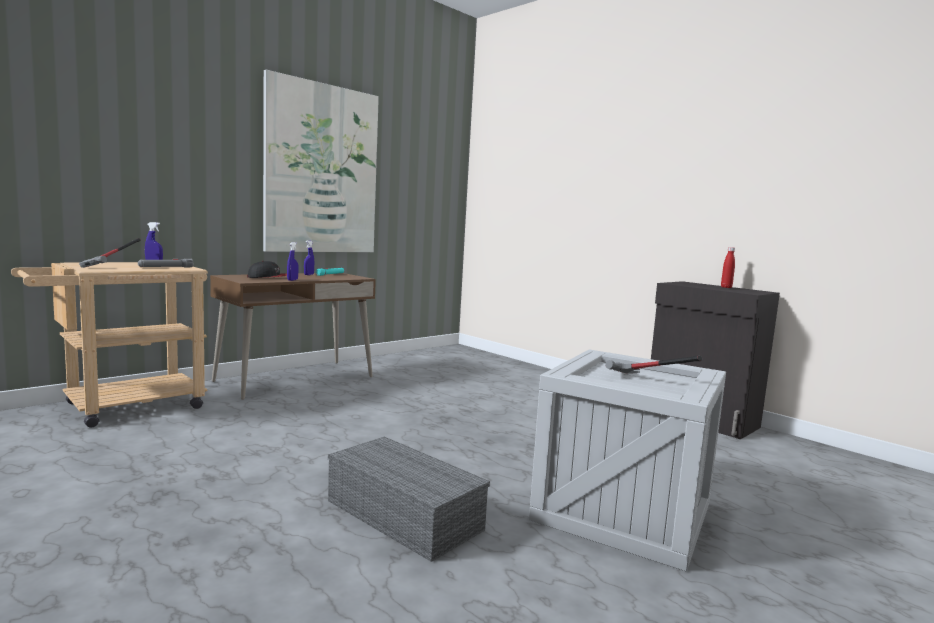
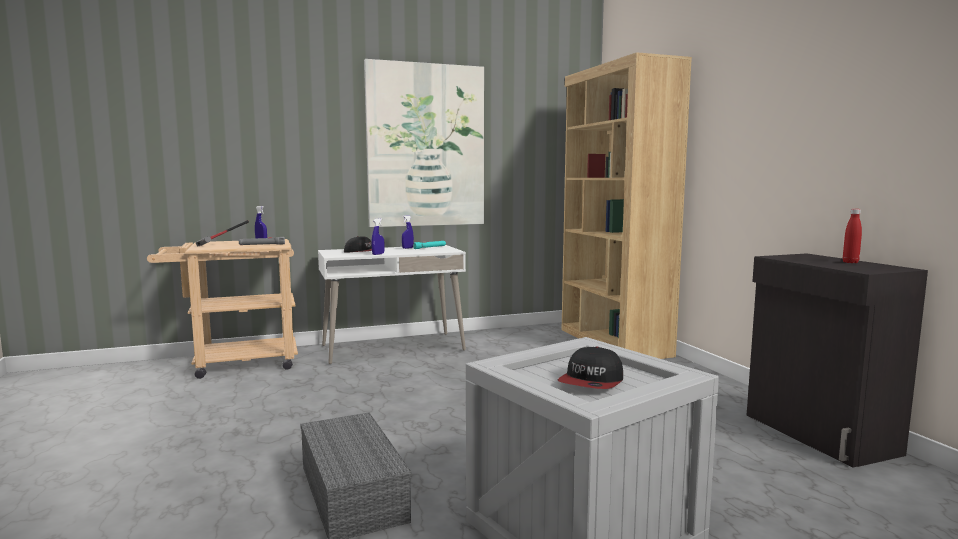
camera: 25 degrees right, 0 degrees up
(295, 379) = (393, 348): brown desk -> white desk
(495, 362) = (613, 342): none -> brown bookcase
(646, 382) = (592, 382): hammer -> cap

